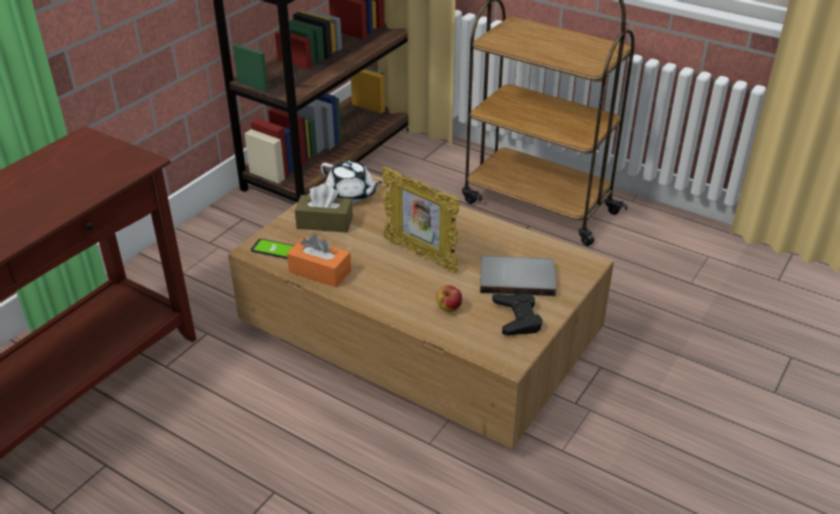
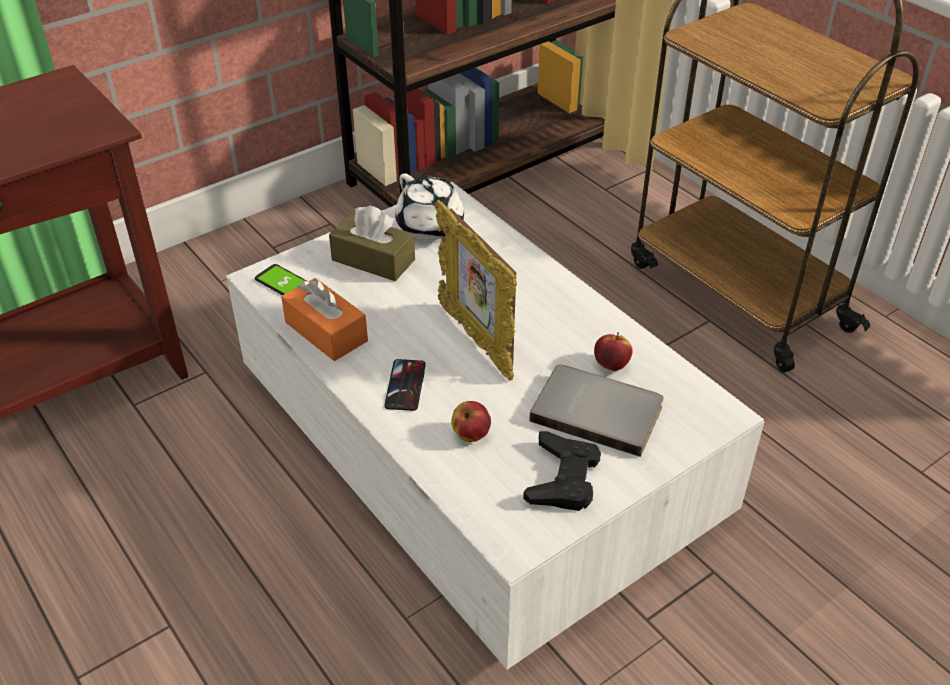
camera: 20 degrees right, 5 degrees up
(391, 291) = (405, 385): none -> phone
(421, 334) = (476, 447): brown coffee table -> white coffee table
(511, 250) = (611, 365): none -> apple

